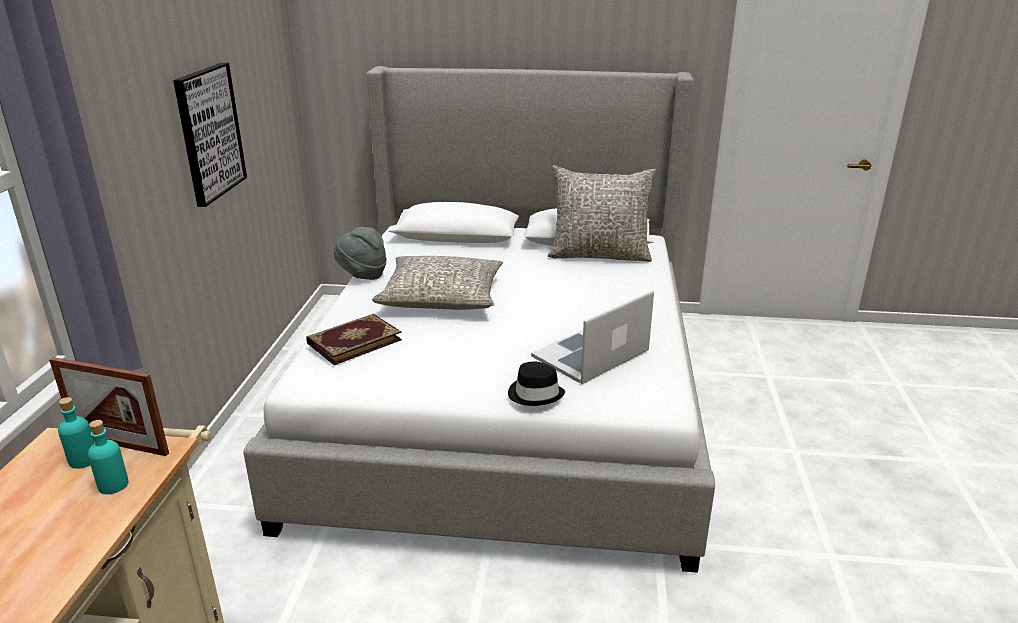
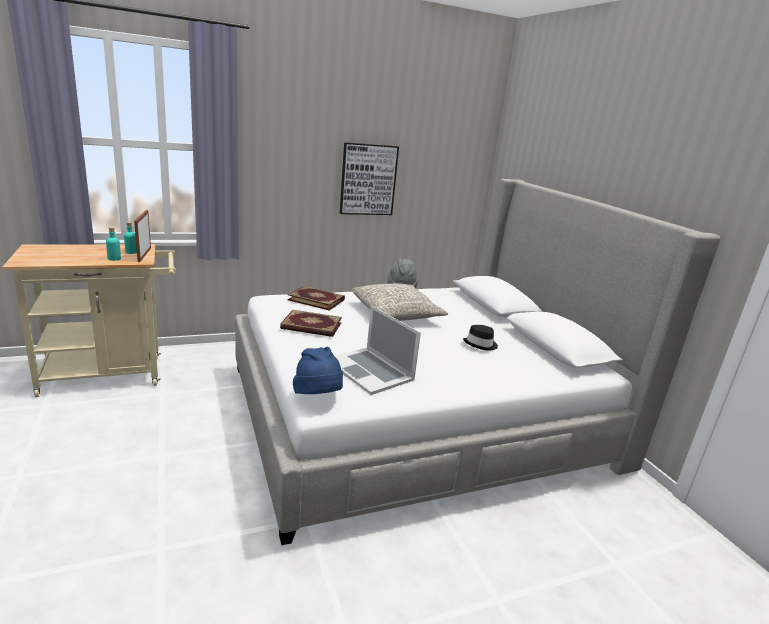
camera: 60 degrees right, 5 degrees down
(444, 365) = (311, 326): none -> book
(535, 394) = (299, 357): black hat -> black hat (481, 344)
(591, 354) = (370, 370): laptop -> laptop turned 150 degrees counterclockwise
(599, 255) = (538, 356): grey pillow -> none
(644, 402) = (318, 397): none -> blue hat

